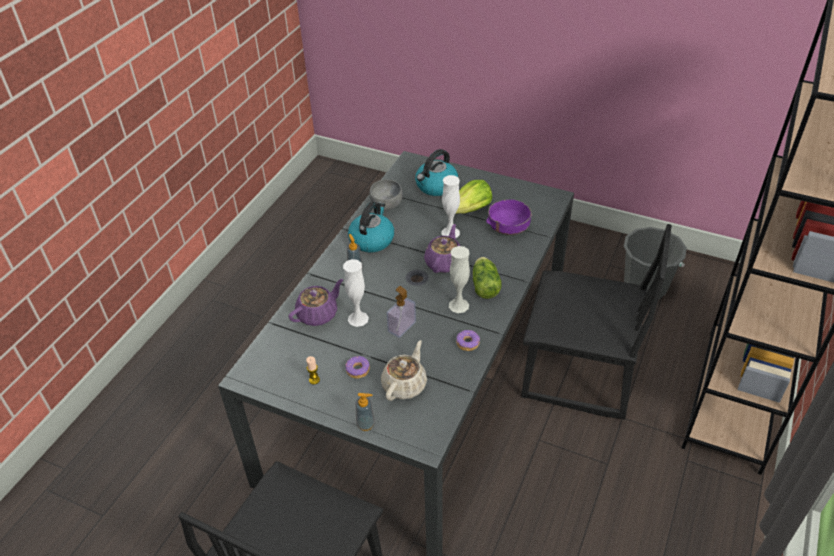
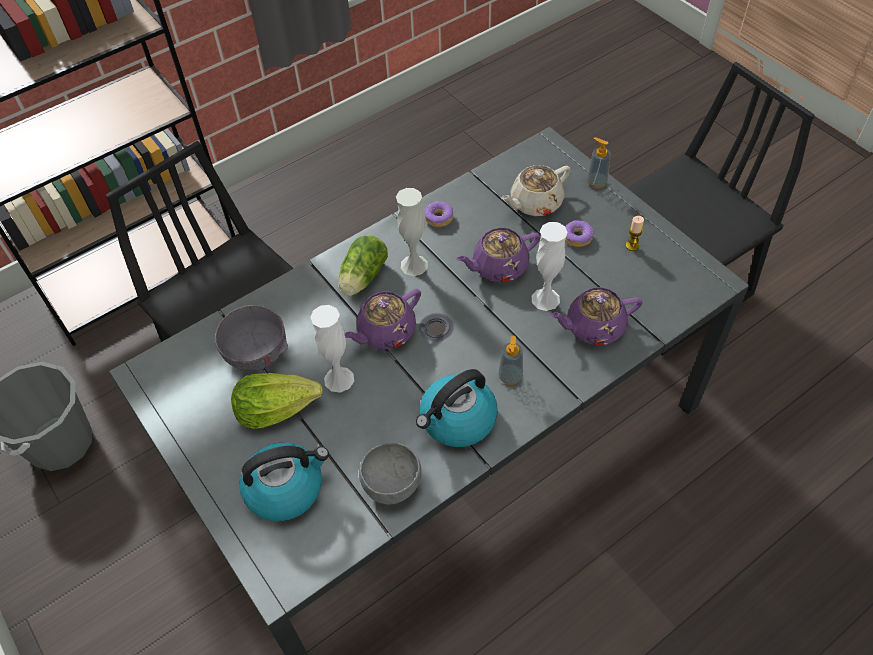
camera: 150 degrees left, 10 degrees up
(402, 327) = (498, 266): soap dispenser -> purple teapot
(509, 227) = (255, 350): purple bowl -> grey bowl

